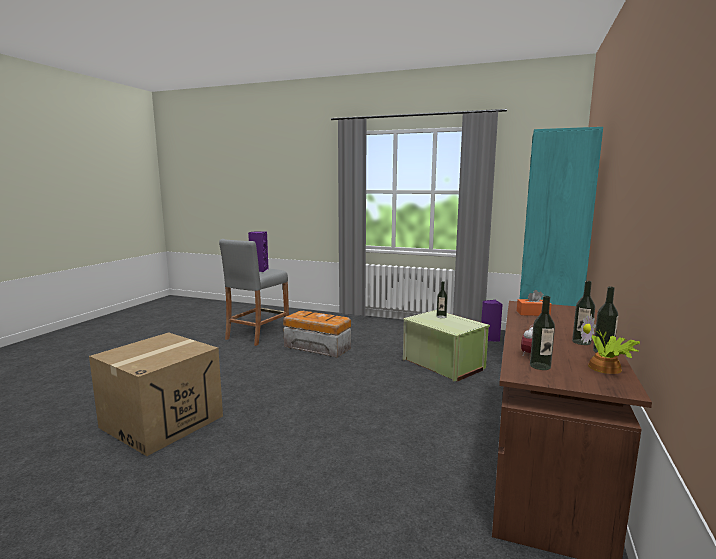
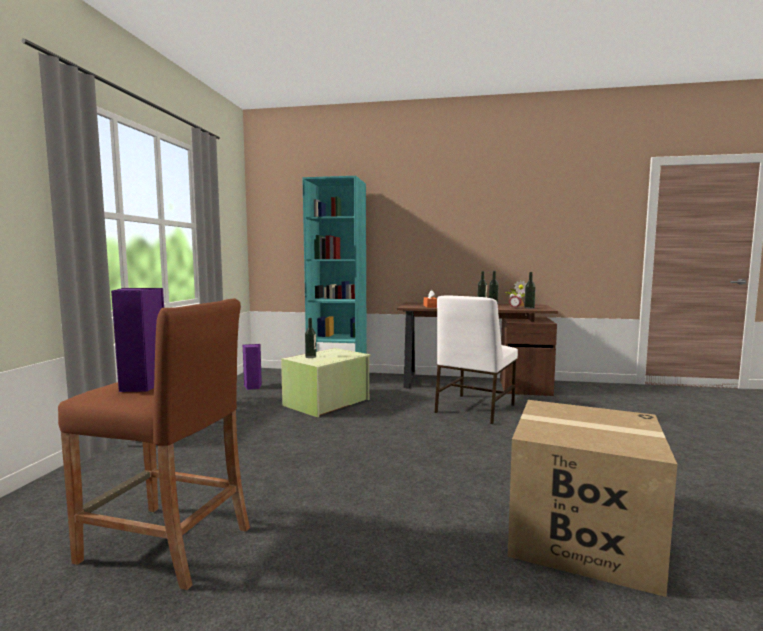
camera: 100 degrees left, 5 degrees down
(257, 334) = (166, 544): grey stool -> brown stool
(317, 347) = (265, 468): storage box -> none
(419, 436) = (474, 409): none -> white chair

